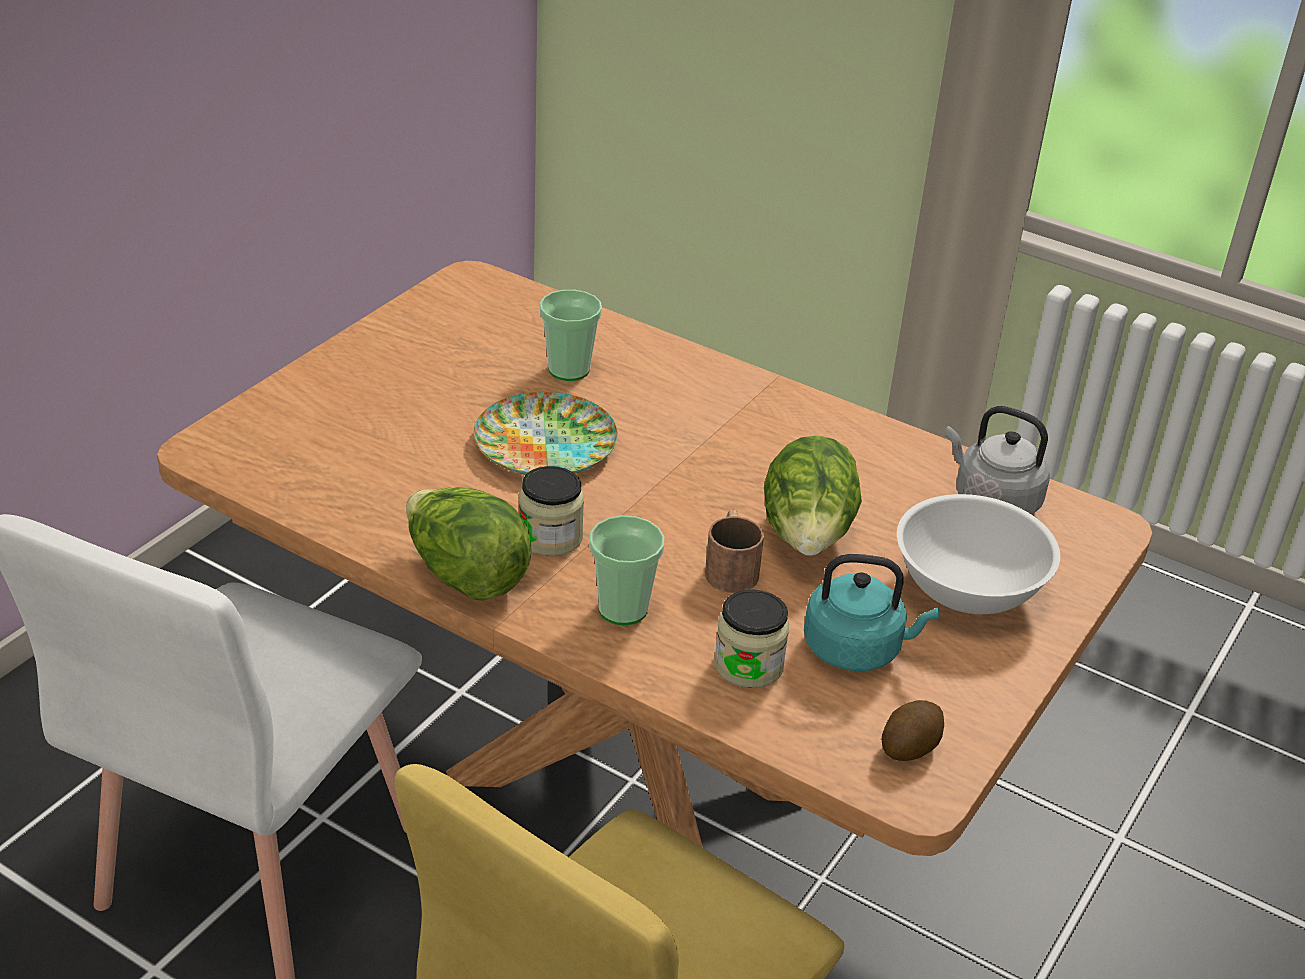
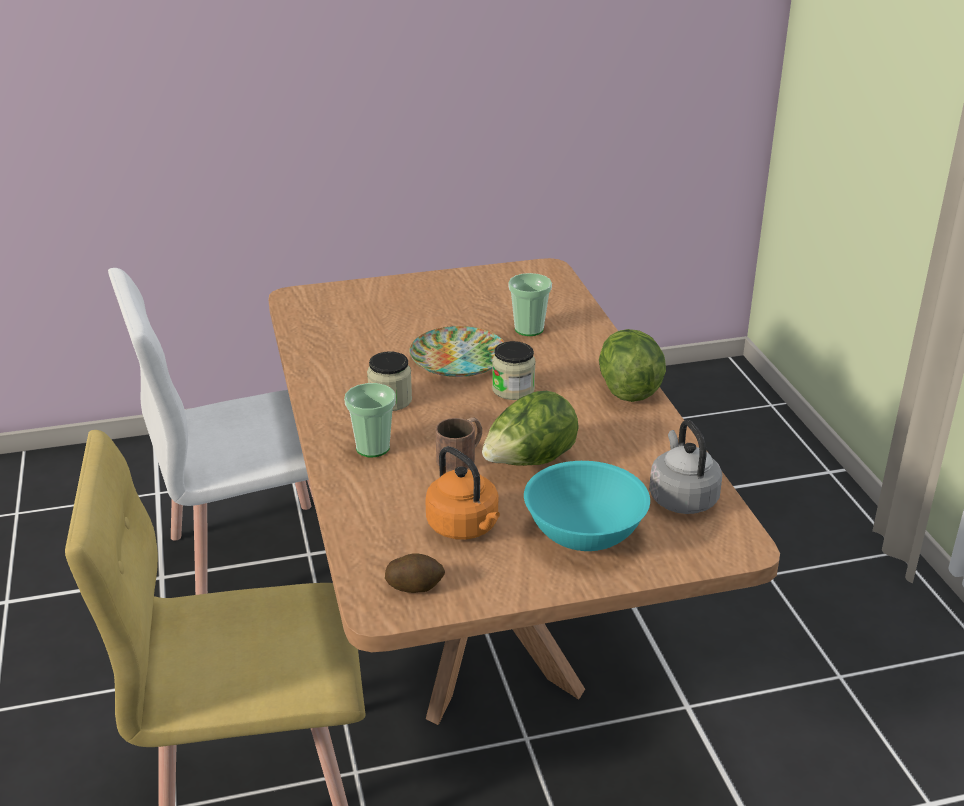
camera: 45 degrees right, 5 degrees down
(465, 576) = (322, 398): lettuce -> lettuce (628, 388)
(748, 665) = (393, 504): jar -> jar (513, 389)
(857, 649) = (465, 527): turquoise kettle -> orange kettle
(968, 589) = (584, 533): white bowl -> turquoise bowl

